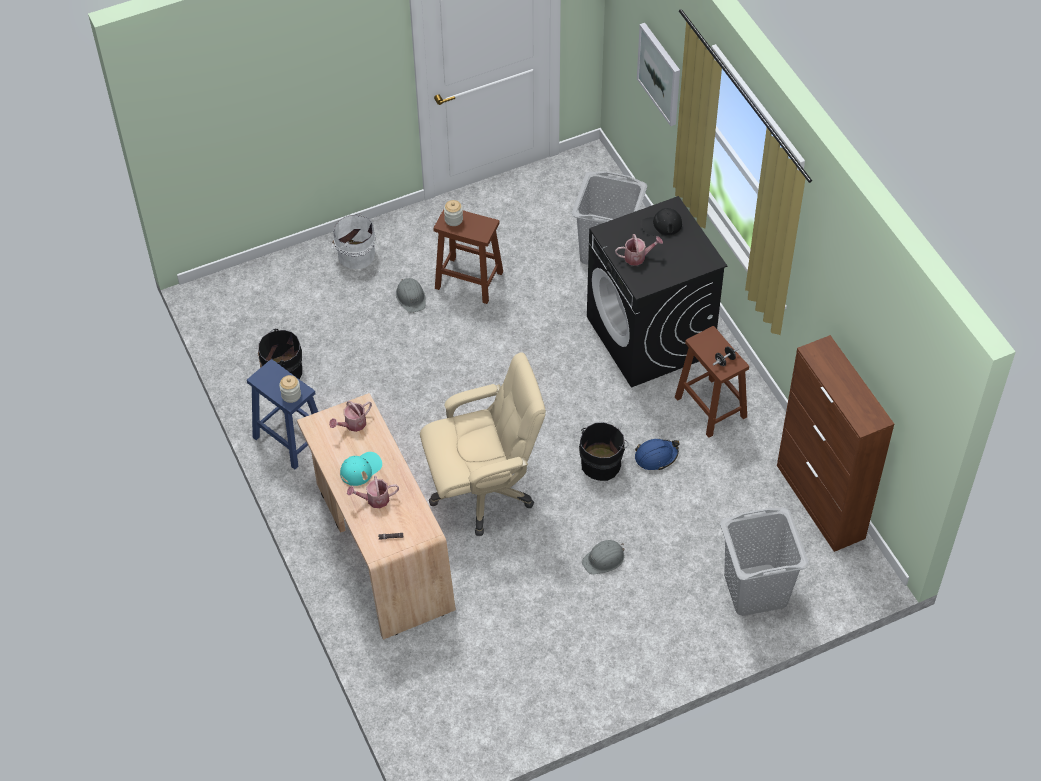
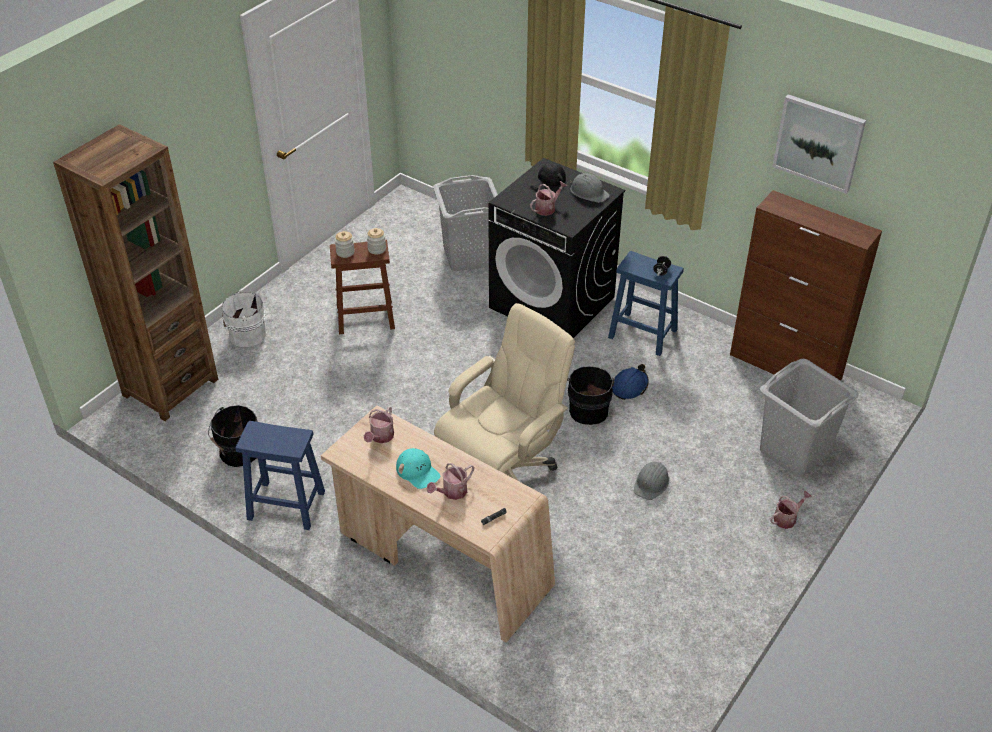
camera: 30 degrees left, 10 degrees down
(263, 282) = (170, 387): none -> brown bookcase
(291, 395) = (291, 443): jar -> jar (377, 249)
(361, 469) = (418, 471): turquoise cap -> turquoise cap turned 120 degrees clockwise
(411, 297) = (322, 348): grey hard hat -> grey hard hat (589, 192)
(660, 73) = (482, 60): picture -> picture (818, 143)
(697, 647) = (787, 518): none -> watering can
(709, 406) = (641, 333): brown stool -> blue stool

